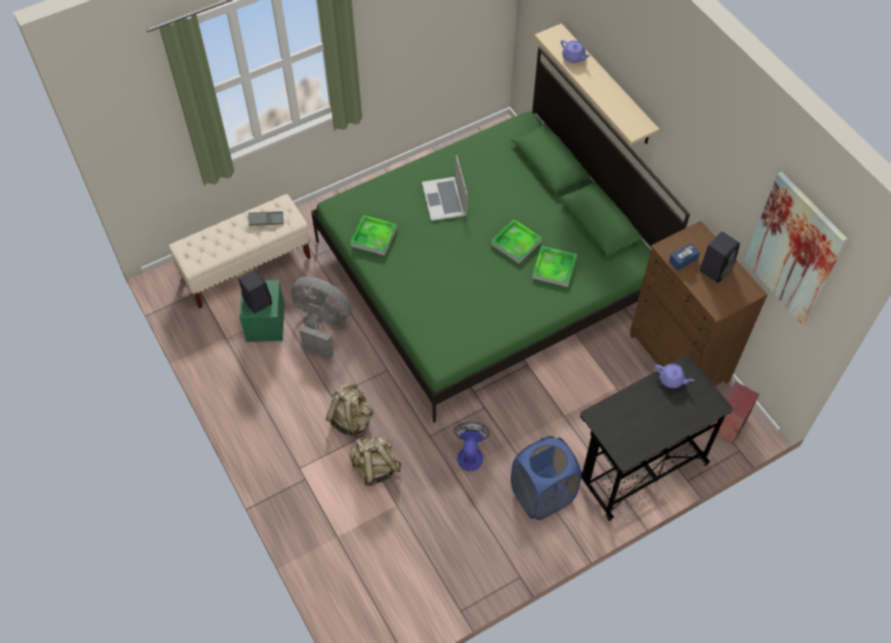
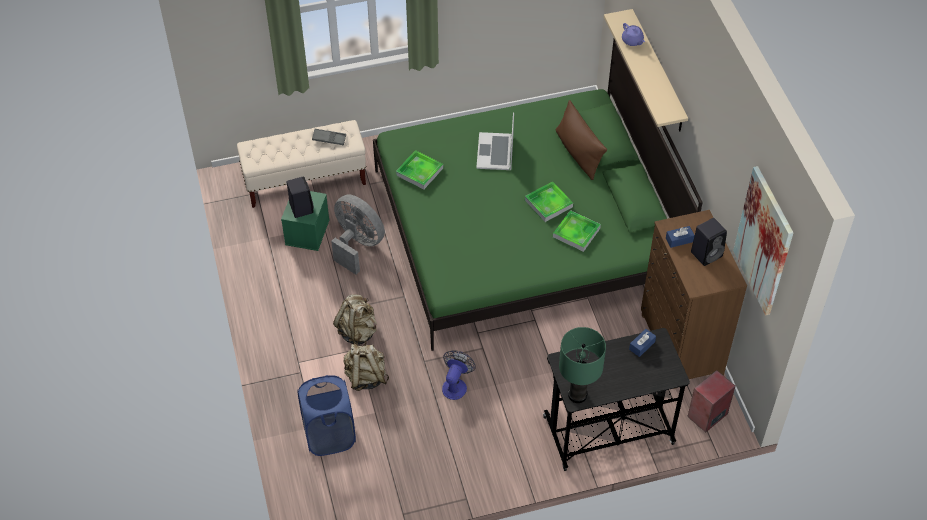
camera: 15 degrees right, 5 degrees down
(527, 183) = (578, 153): none -> brown pillow
(542, 495) = (510, 435): blue laundry basket -> blue laundry basket (329, 436)
(625, 450) = (577, 395): none -> green table lamp
(671, 379) = (642, 345): purple teapot -> blue tissue box

